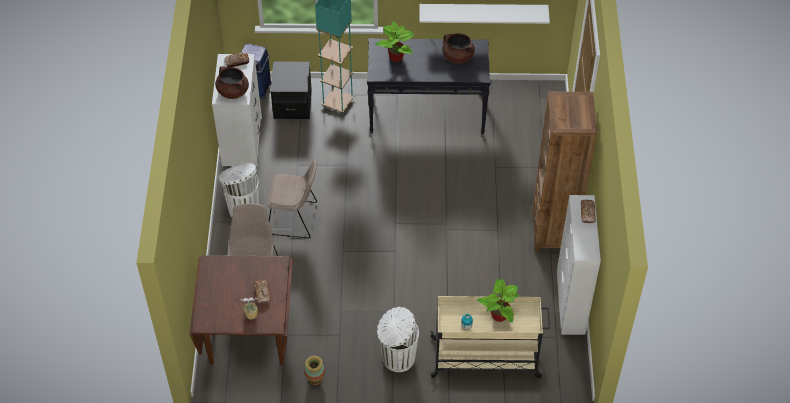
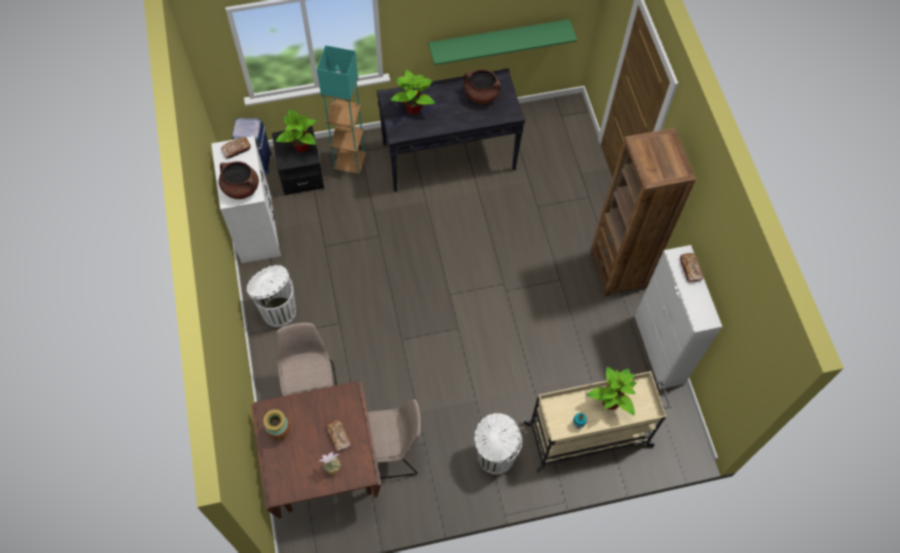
camera: 15 degrees left, 10 degrees up
(295, 76) = (301, 146): none -> potted plant
(295, 218) = (338, 311): beige chair -> beige chair (392, 450)
(315, 378) = (411, 503): vase -> vase (279, 432)
(483, 12) = (498, 39): white shelf -> green shelf

